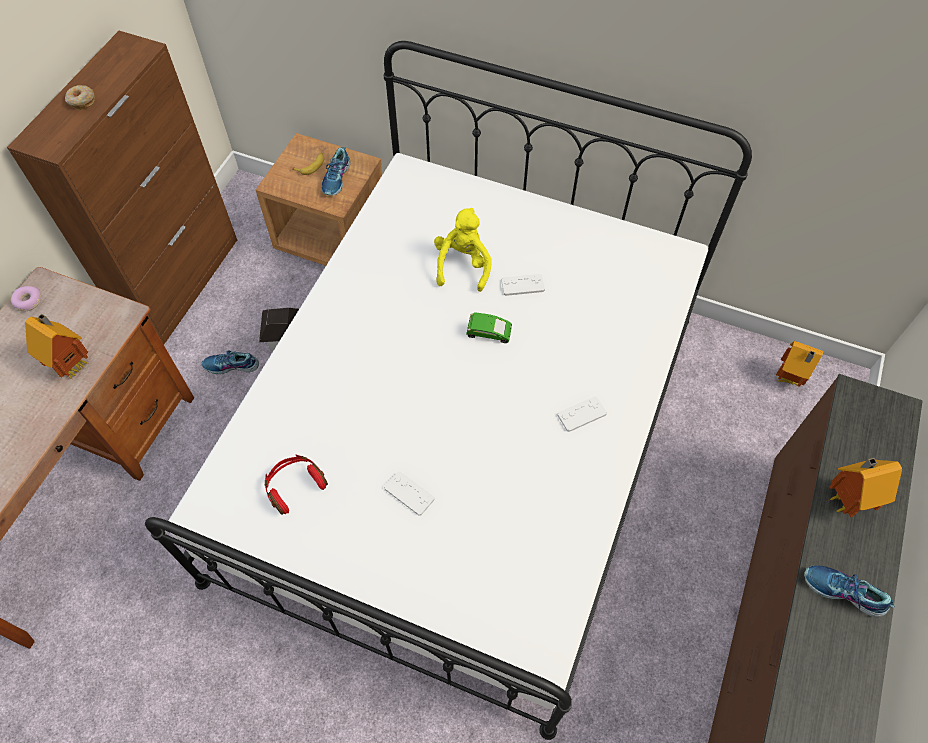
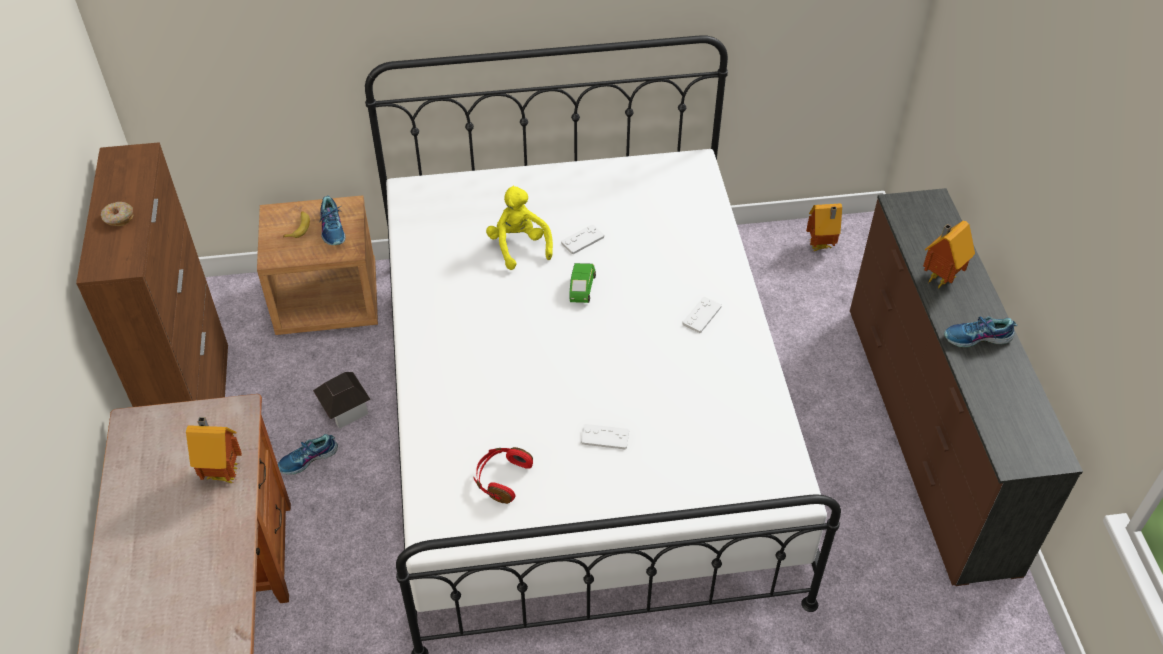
camera: 30 degrees left, 10 degrees down
(28, 301) = (129, 442): donut -> none
(488, 334) = (581, 289): green toy car -> green toy car turned 120 degrees clockwise

